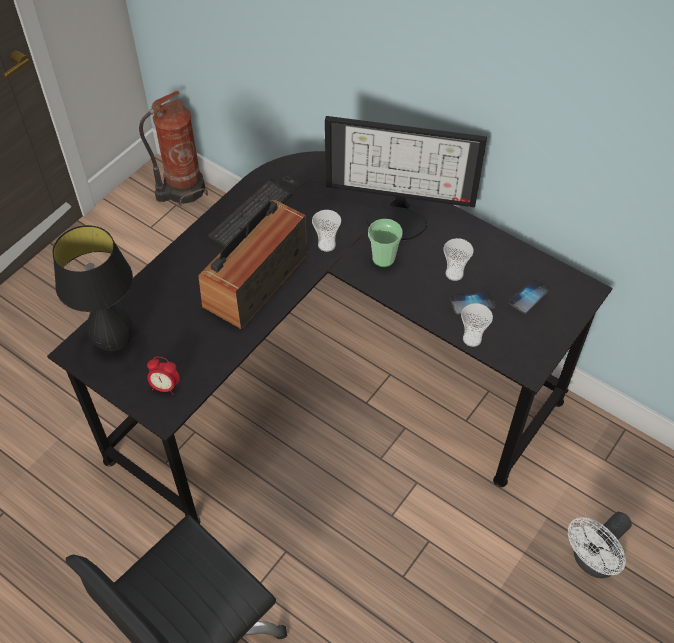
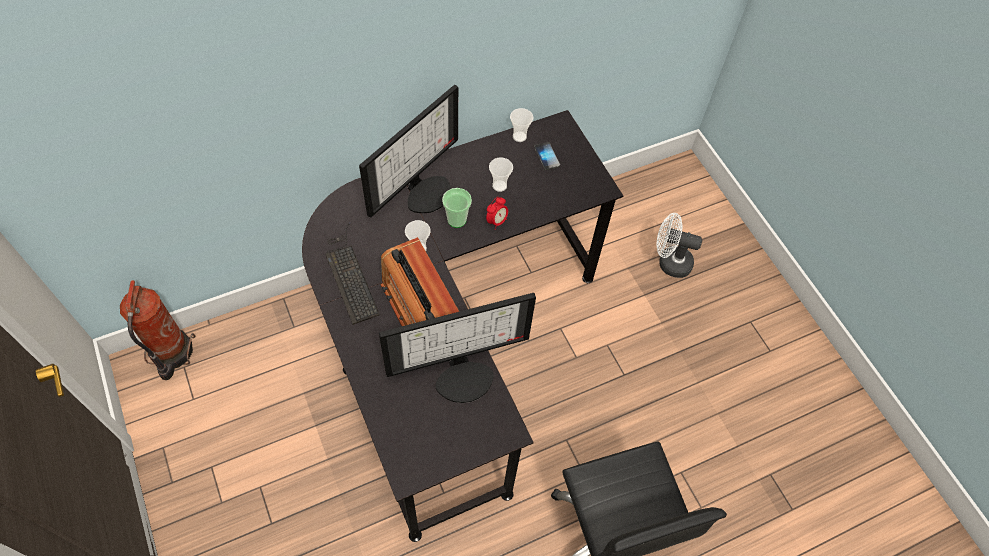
camera: 65 degrees left, 5 degrees up
(114, 342) = (416, 441): black table lamp -> none
(165, 386) = (484, 421): alarm clock -> alarm clock (496, 221)
(206, 347) = (464, 375): none -> monitor
(472, 303) = (531, 189): phone -> none
(472, 339) = (561, 206): cup -> cup (519, 136)
(592, 561) = (669, 262): white fan -> white fan turned 120 degrees clockwise

